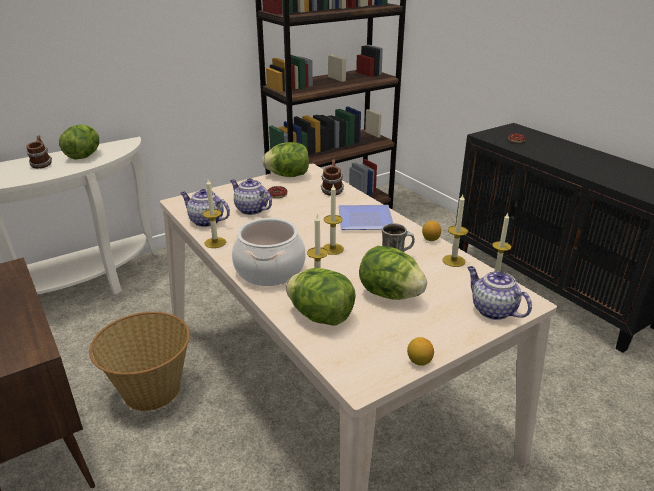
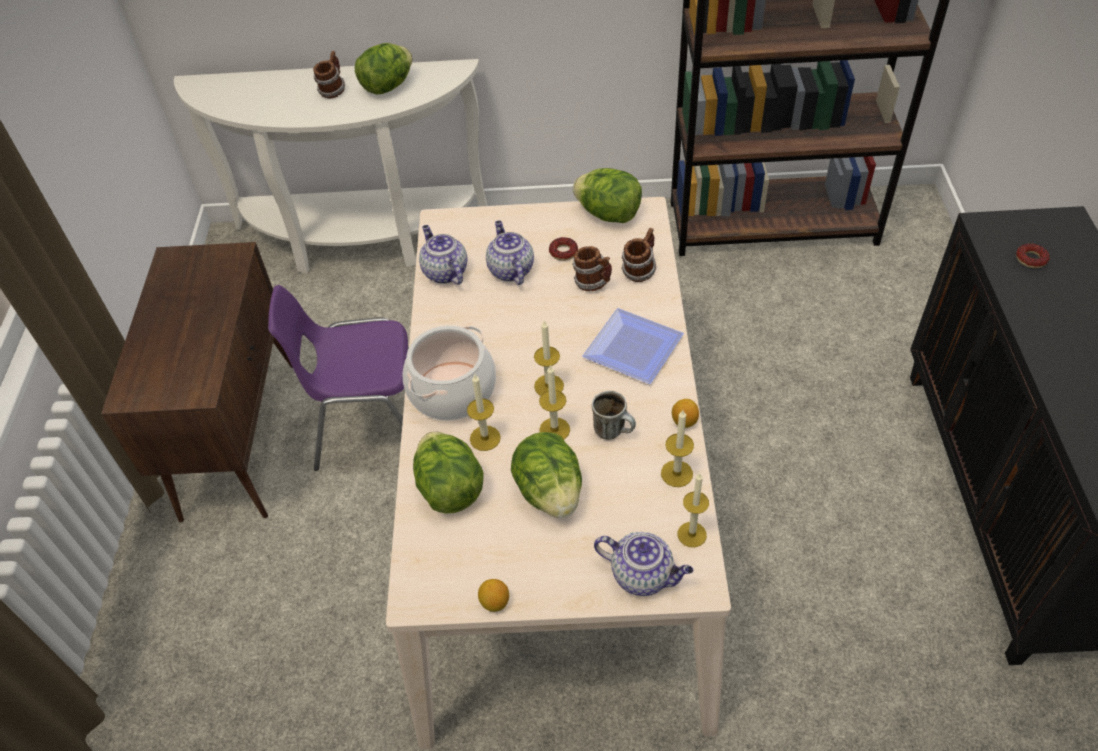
camera: 35 degrees right, 20 degrees up
(151, 391) = (373, 427): basket -> purple chair
(215, 242) = (428, 316): candle -> candle (554, 429)
(310, 202) = (593, 283): none -> mug
(492, 310) = (643, 575): teapot -> teapot turned 120 degrees clockwise

